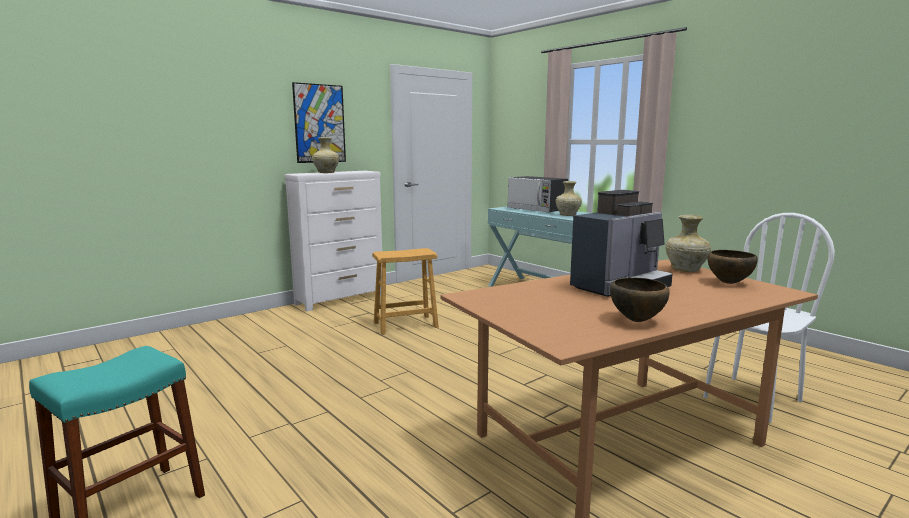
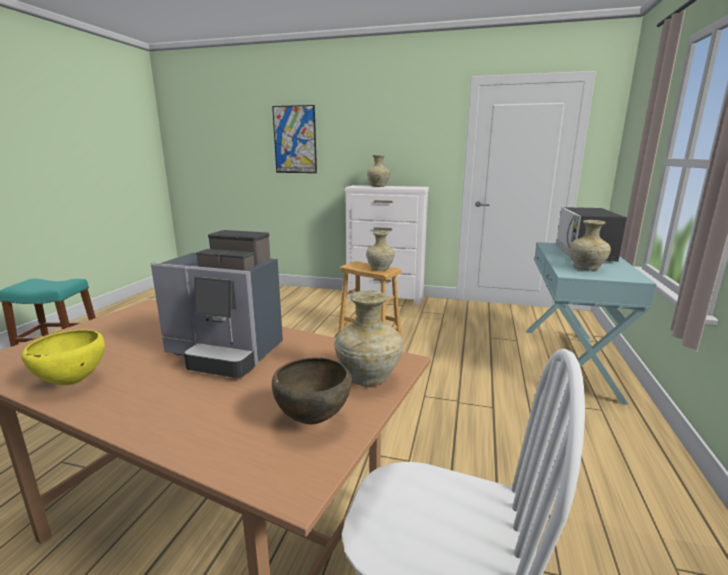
camera: 55 degrees right, 5 degrees up
(319, 123) = (387, 142): picture -> picture (295, 140)
(417, 251) = (380, 269): none -> beige vase
(637, 320) = (72, 382): brown bowl -> yellow bowl

